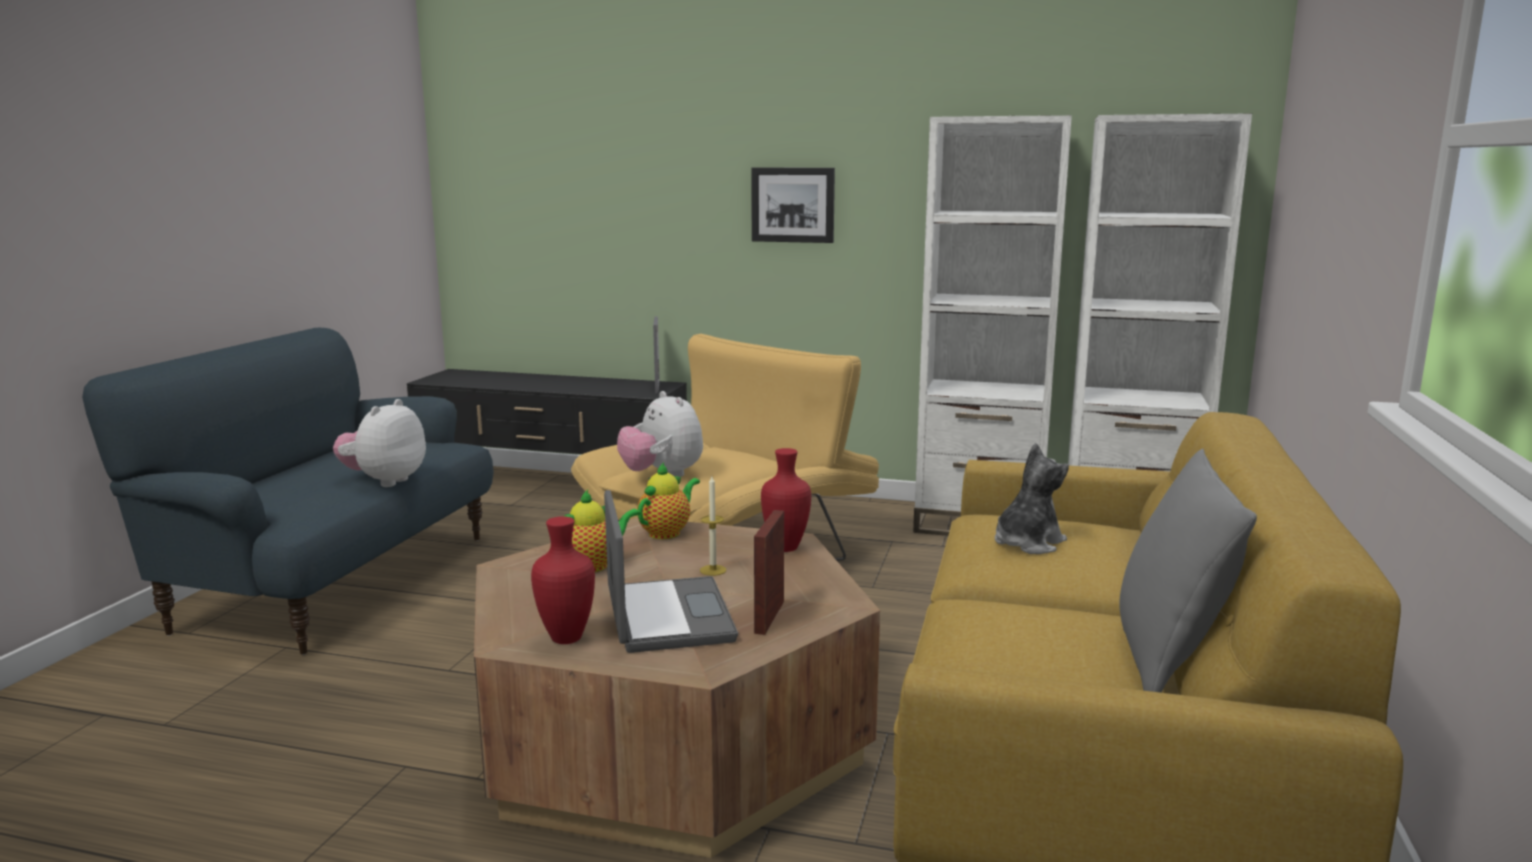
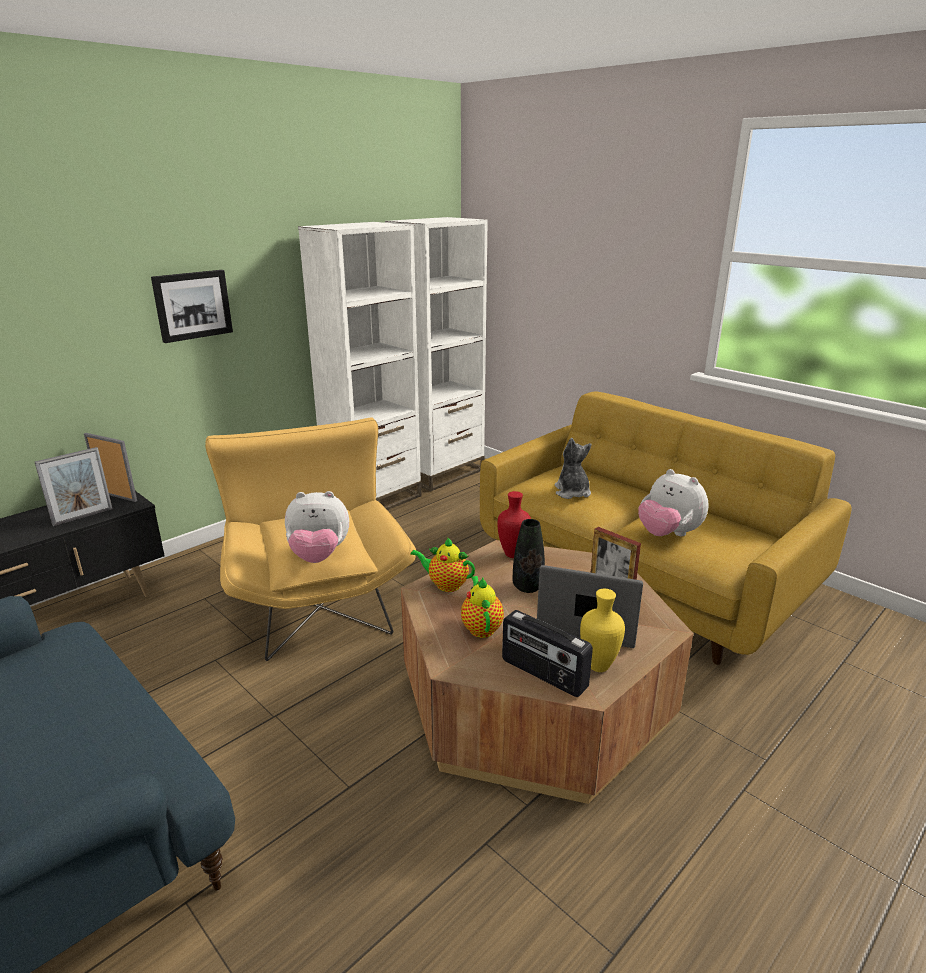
camera: 60 degrees left, 10 degrees up
(384, 481) = (118, 698): plush toy -> plush toy (668, 534)
(524, 612) = (543, 674): none -> radio
(567, 637) = (597, 665): red vase -> yellow vase
(608, 390) = (83, 516): none -> picture frame
(667, 532) = (445, 585): teapot -> teapot turned 45 degrees counterclockwise
(713, 570) = (527, 587): candle -> black vase
(1168, 659) = (715, 513): grey pillow -> none

